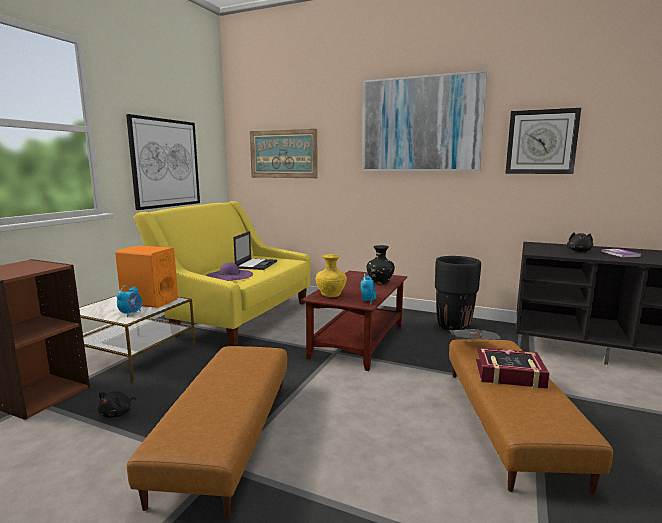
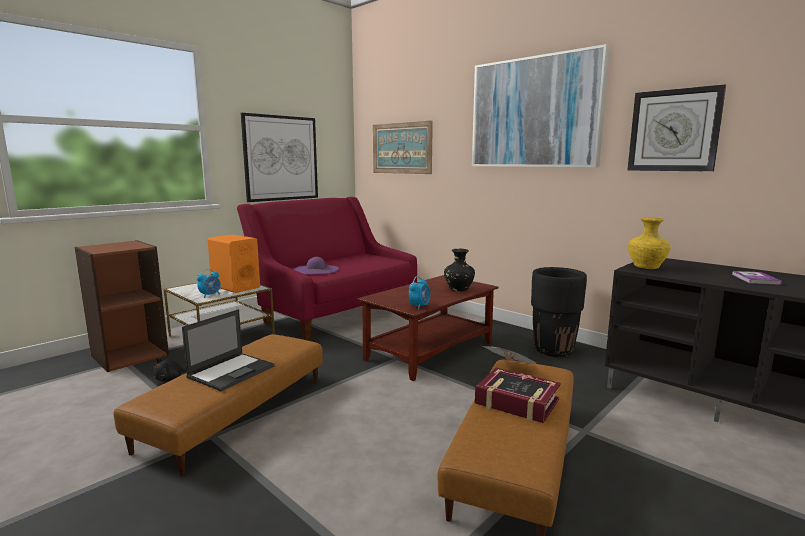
camera: 20 degrees right, 0 degrees up
(237, 316) = (334, 313): yellow sofa -> red sofa
(256, 264) = (354, 261): laptop -> laptop (232, 371)
(331, 295) = (390, 297): yellow vase -> yellow vase (646, 267)
(579, 251) = (699, 271): black plush toy -> none

